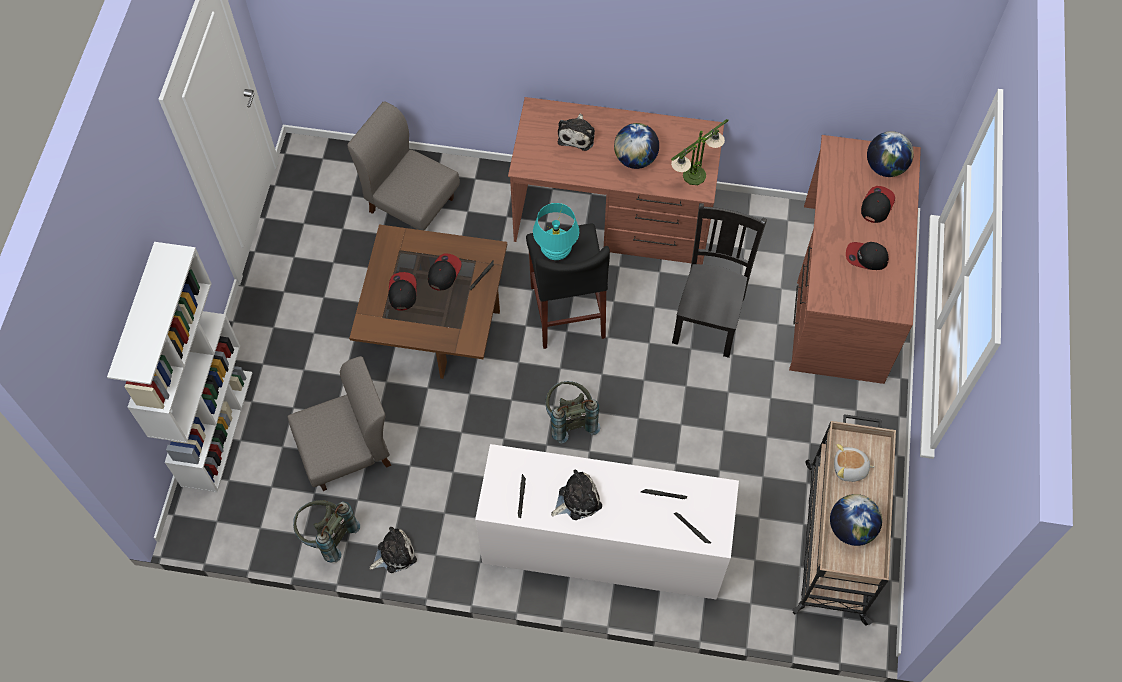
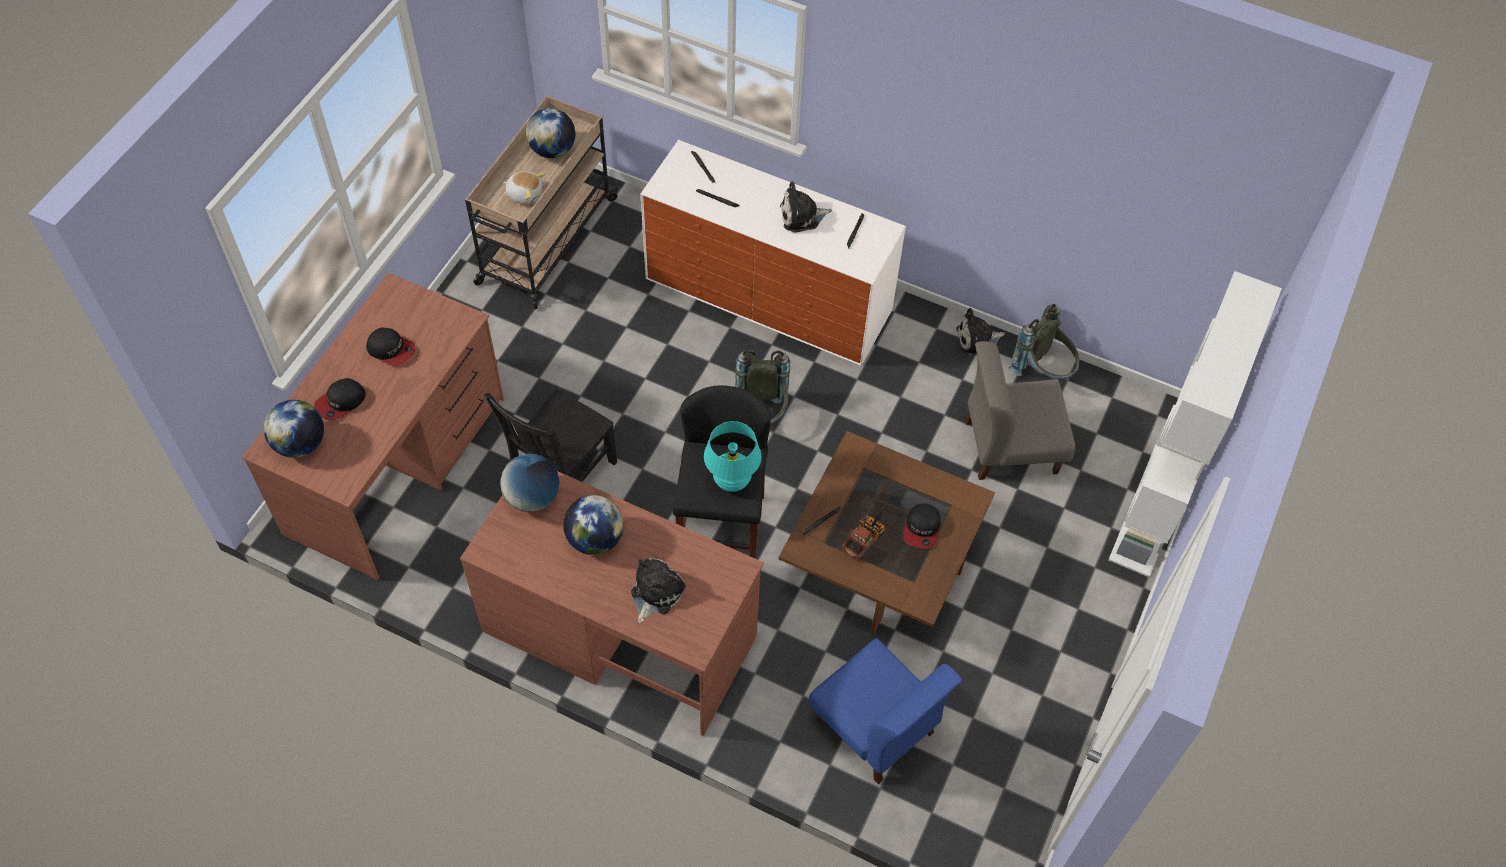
camera: 165 degrees left, 5 degrees down
(411, 204) = (875, 727): grey chair -> blue chair
(444, 273) = (866, 538): cap -> toy truck
(694, 175) = (532, 497): table lamp -> globe

